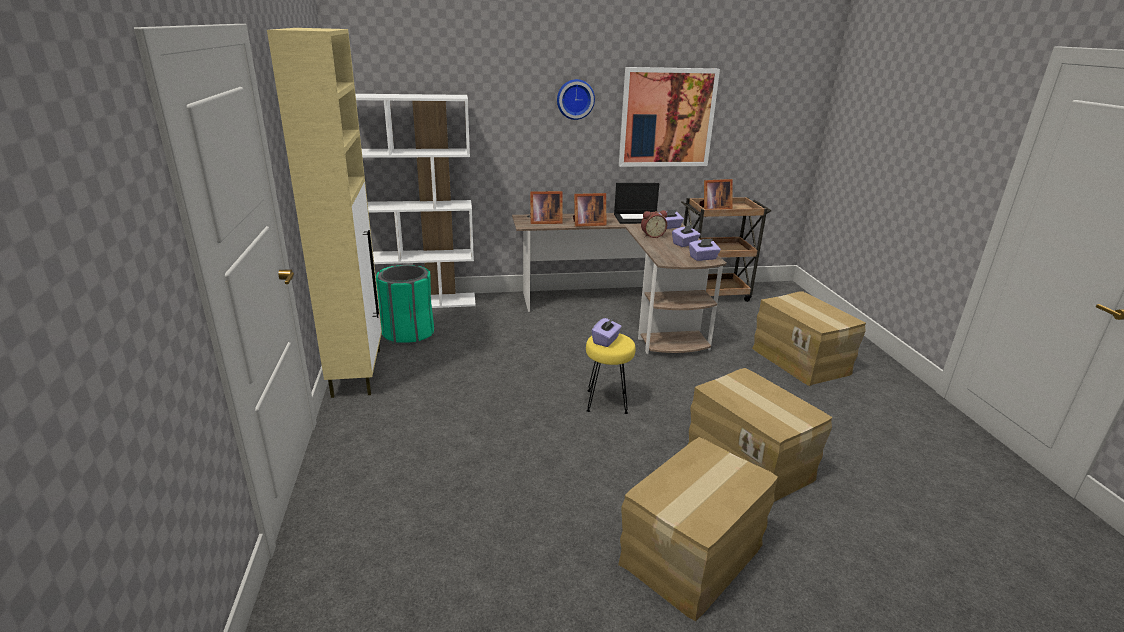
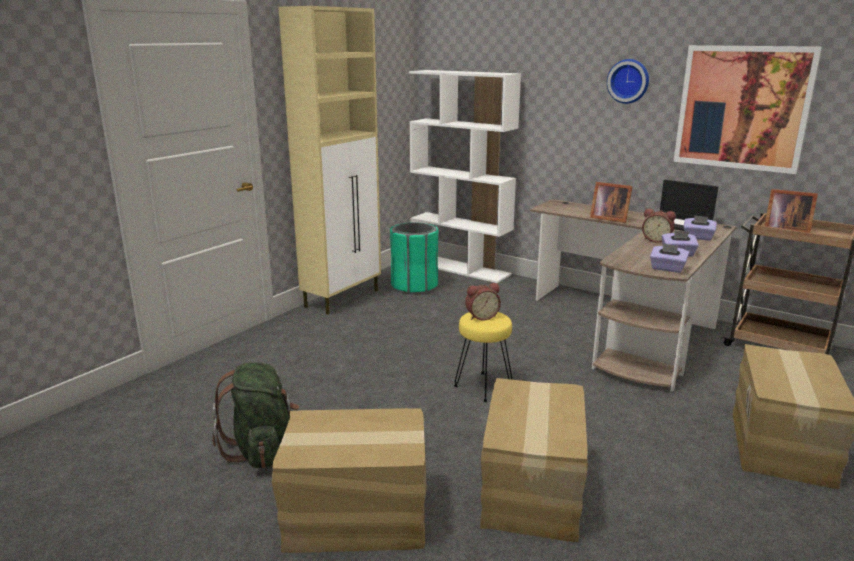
camera: 45 degrees right, 5 degrees down
(538, 554) = (262, 450): none -> green backpack
(544, 222) = (568, 209): picture frame -> none
(606, 340) = (481, 316): purple tissue box -> alarm clock

